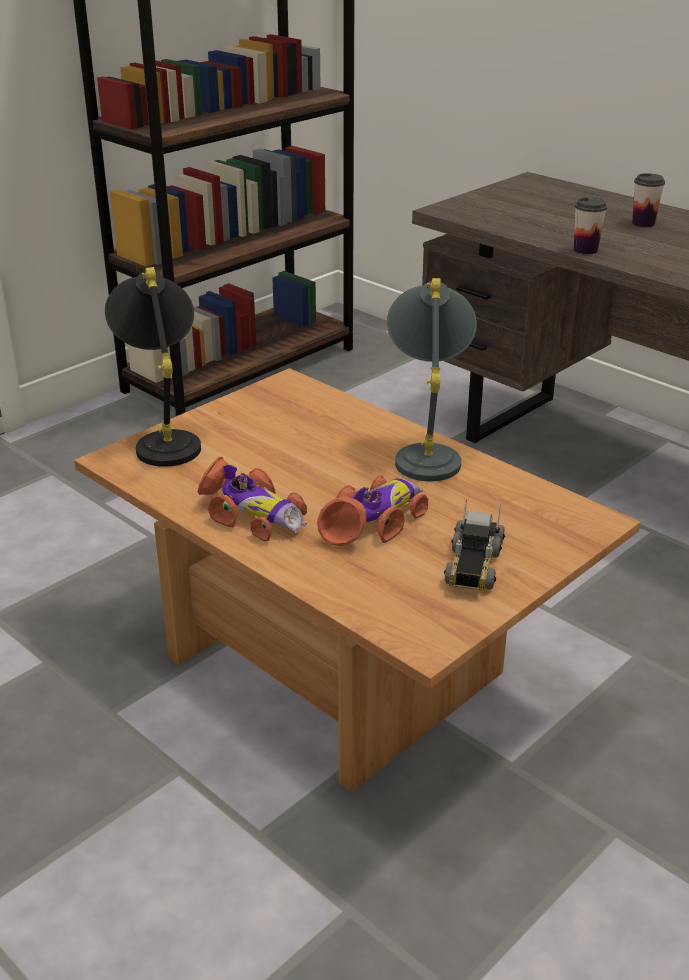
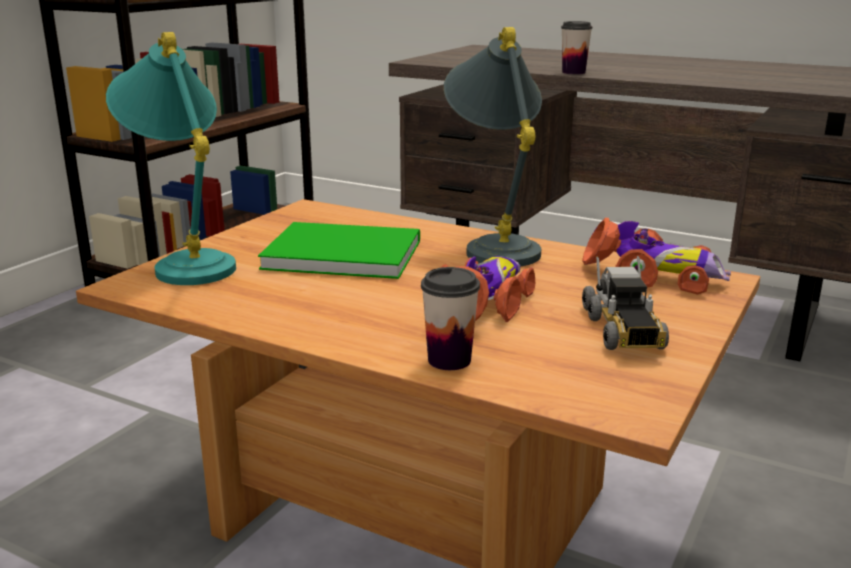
camera: 15 degrees left, 10 degrees down
(165, 439) = (187, 262): black table lamp -> turquoise table lamp
(251, 514) = (328, 315): toy car -> toy car (652, 276)
(290, 444) = (339, 253): none -> green book
(643, 223) = (605, 60): cup -> cup (449, 360)

